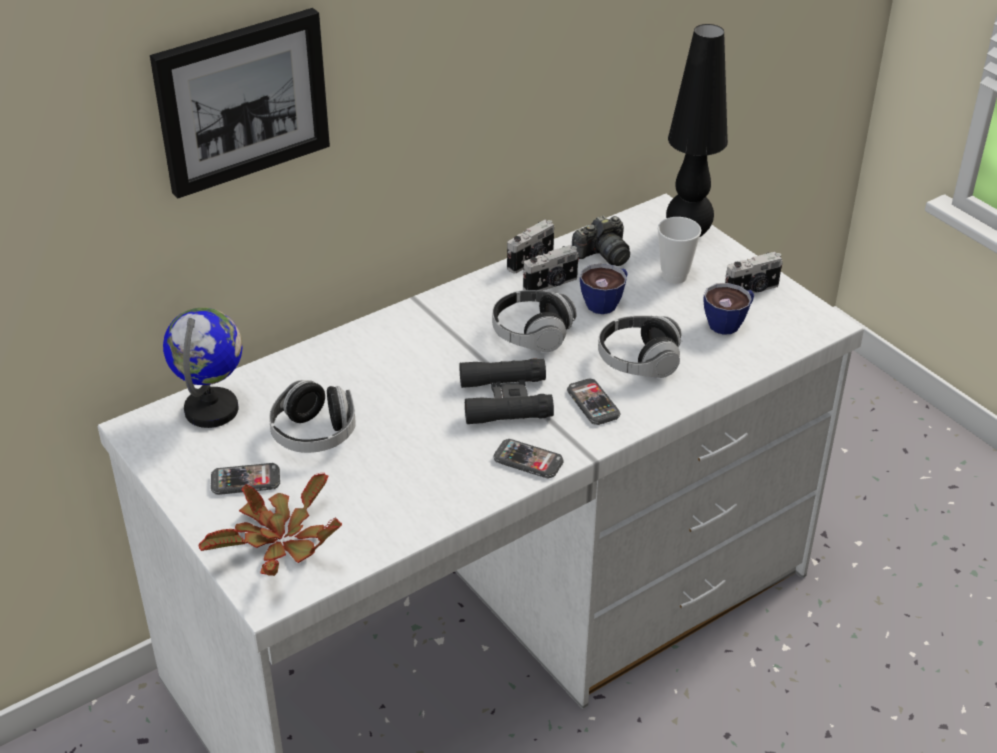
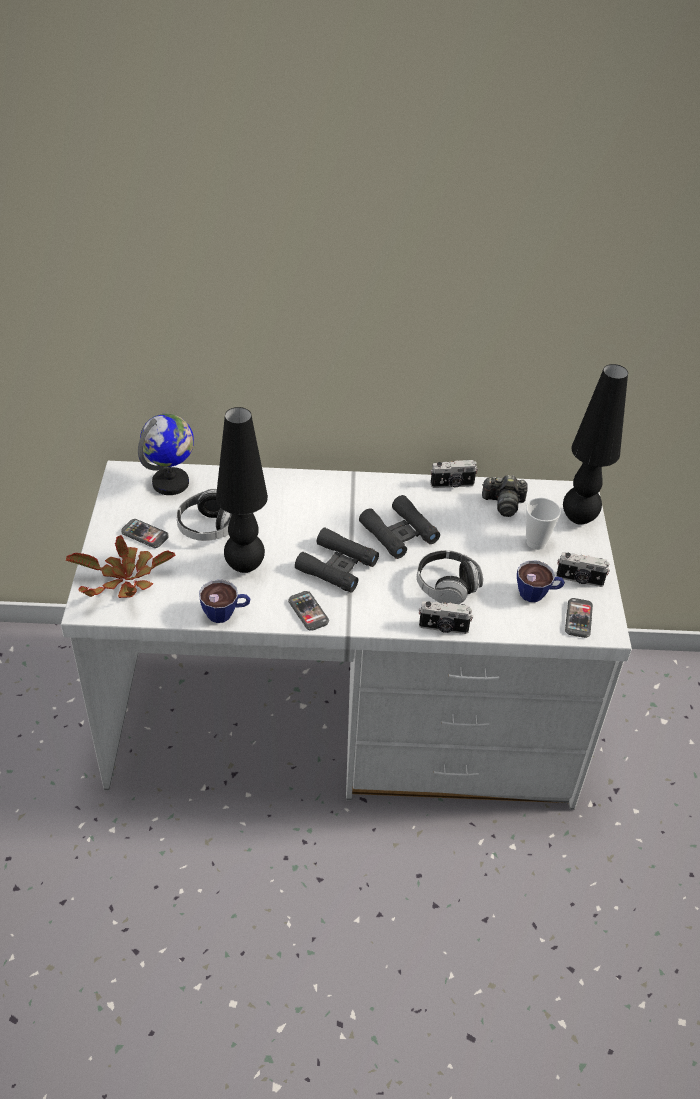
camera: 35 degrees right, 5 degrees up
(241, 100) = (236, 292): picture -> none
(404, 452) = (244, 566): none -> black table lamp
(532, 334) = (399, 533): headphones -> black binoculars
(551, 284) = (447, 507): camera -> camera (443, 628)
(593, 403) = (387, 598): phone -> phone (578, 619)
(606, 302) = (470, 536): cup -> cup (226, 613)

